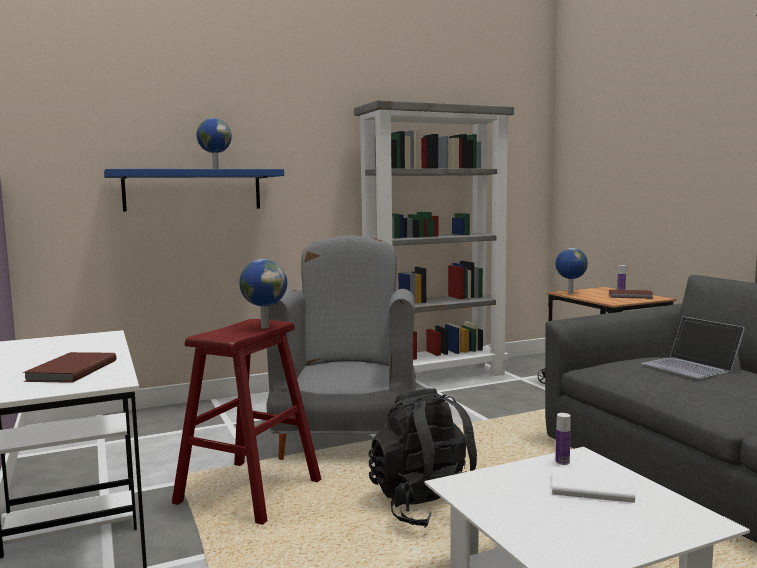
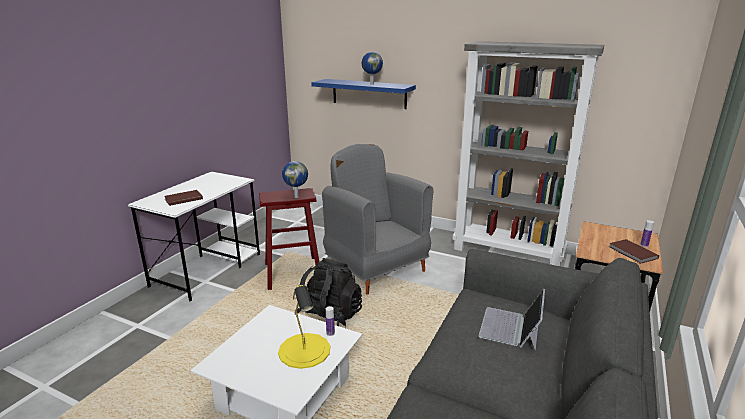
camera: 50 degrees right, 15 degrees up
(348, 439) = (376, 269): grey armchair -> grey armchair turned 90 degrees counterclockwise
(570, 293) = (595, 229): globe -> none
(590, 487) = (304, 350): white book -> yellow table lamp

